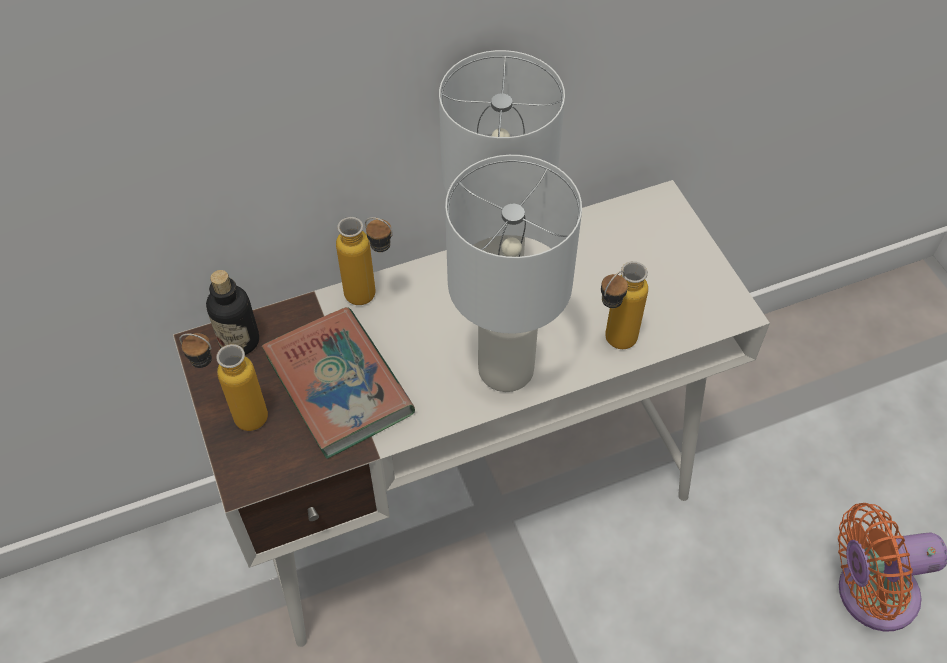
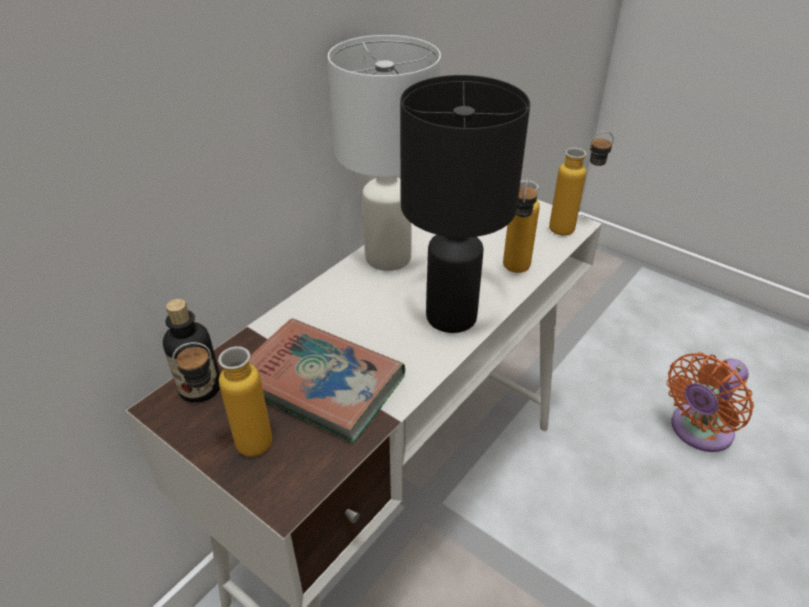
camera: 30 degrees left, 15 degrees down
(372, 298) = (303, 312): bottle -> bottle (572, 228)
(506, 370) = (452, 317): white table lamp -> black table lamp

